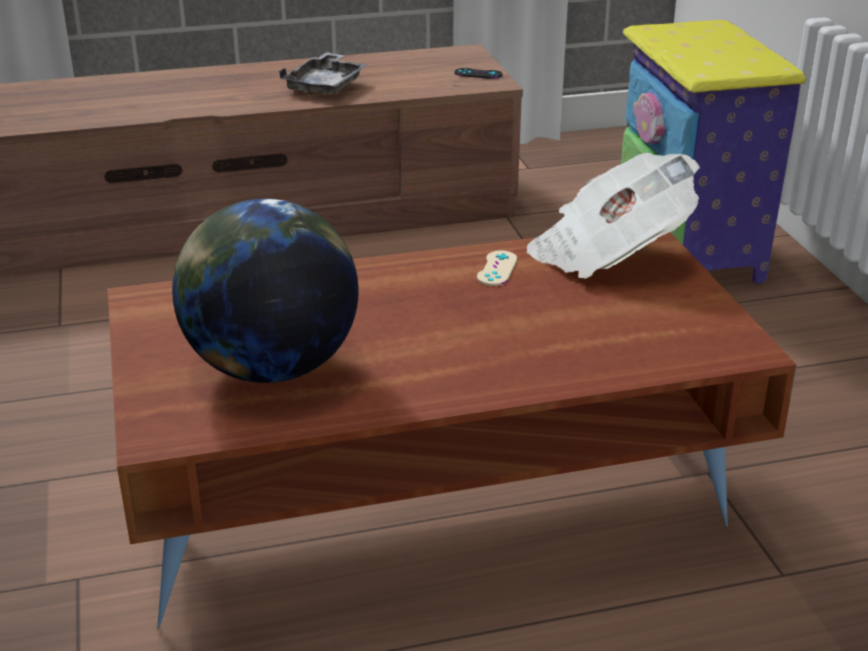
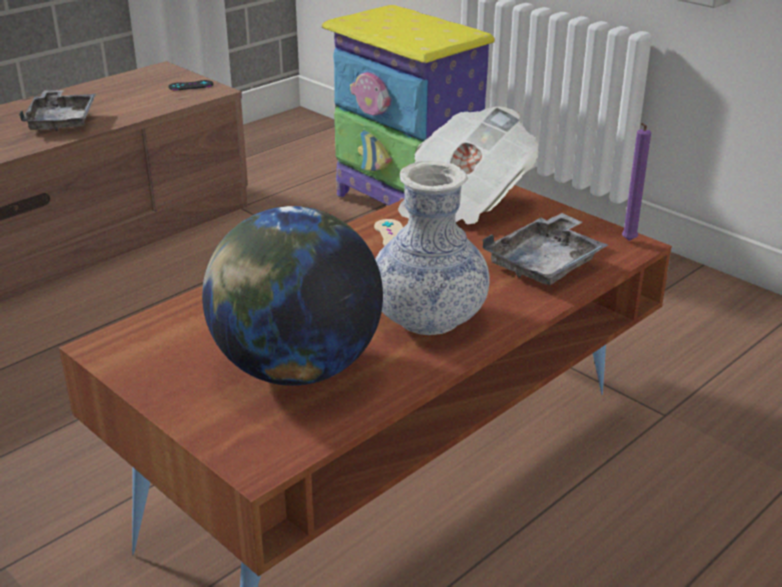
camera: 30 degrees left, 0 degrees up
(441, 360) = (429, 318): none -> vase
(624, 342) = (546, 264): none -> grey tray
(747, 345) = (627, 241): none -> purple candle

